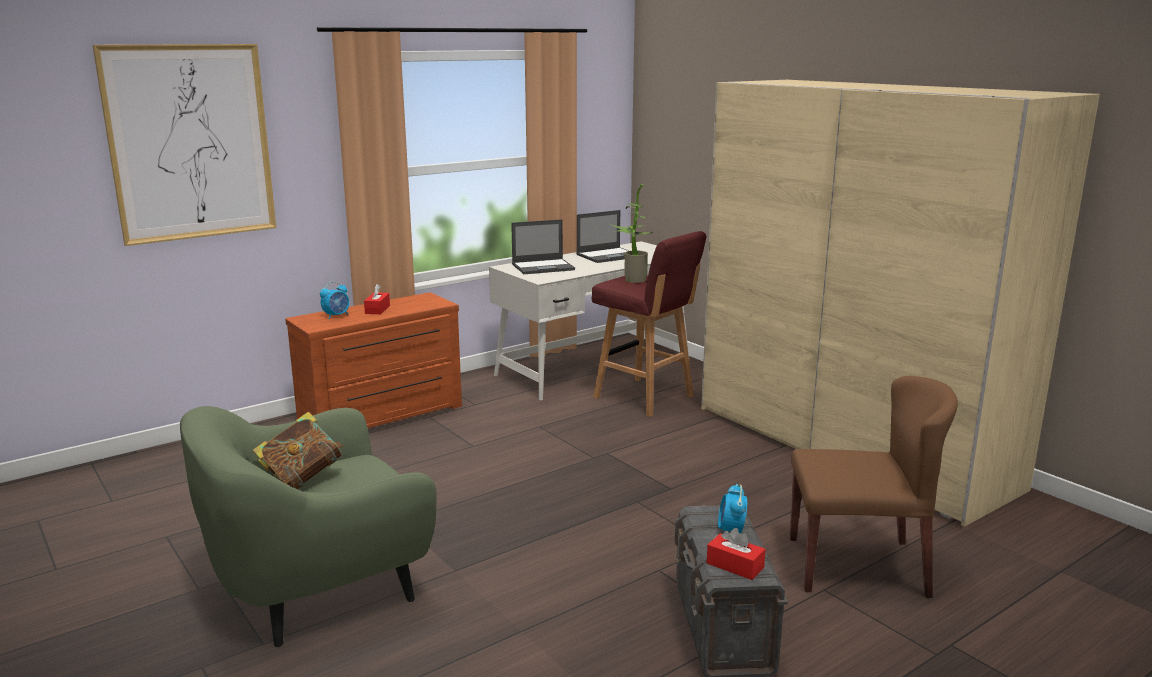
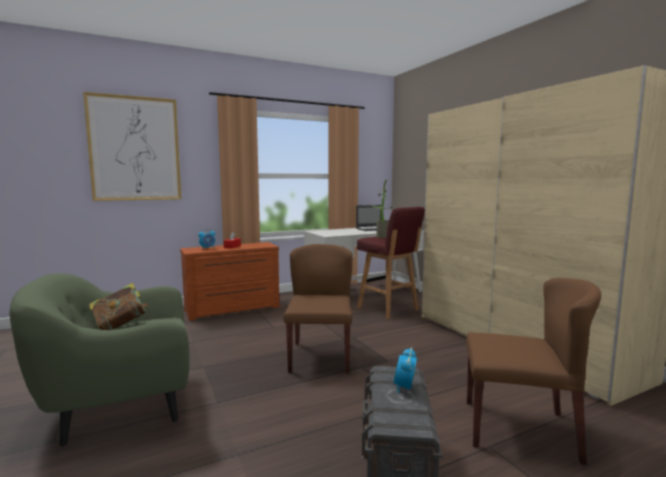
camera: 10 degrees right, 10 degrees down
(544, 267) = (334, 231): laptop -> none
(569, 490) = (320, 357): none -> brown chair
(735, 565) = (398, 416): red tissue box -> none

